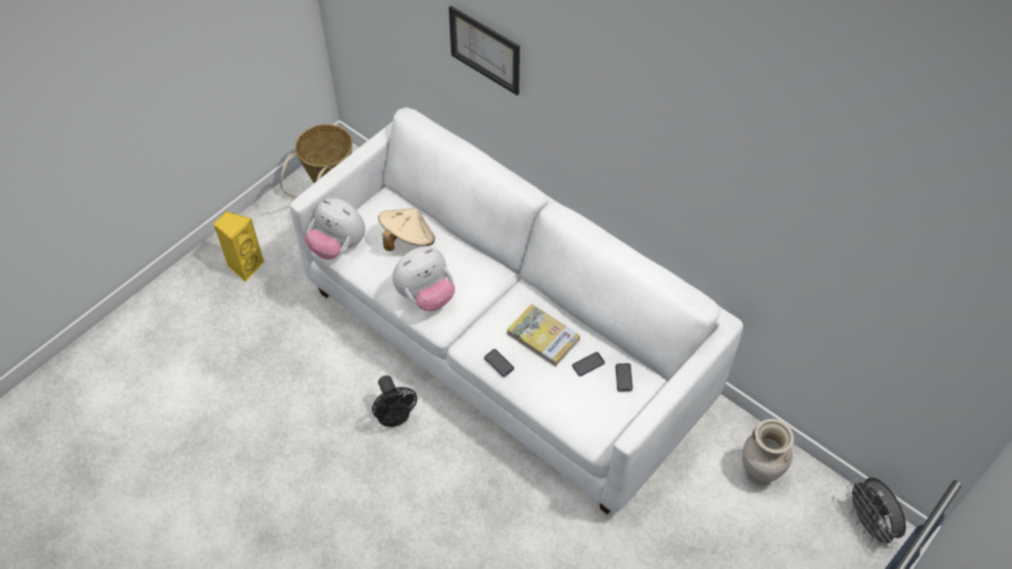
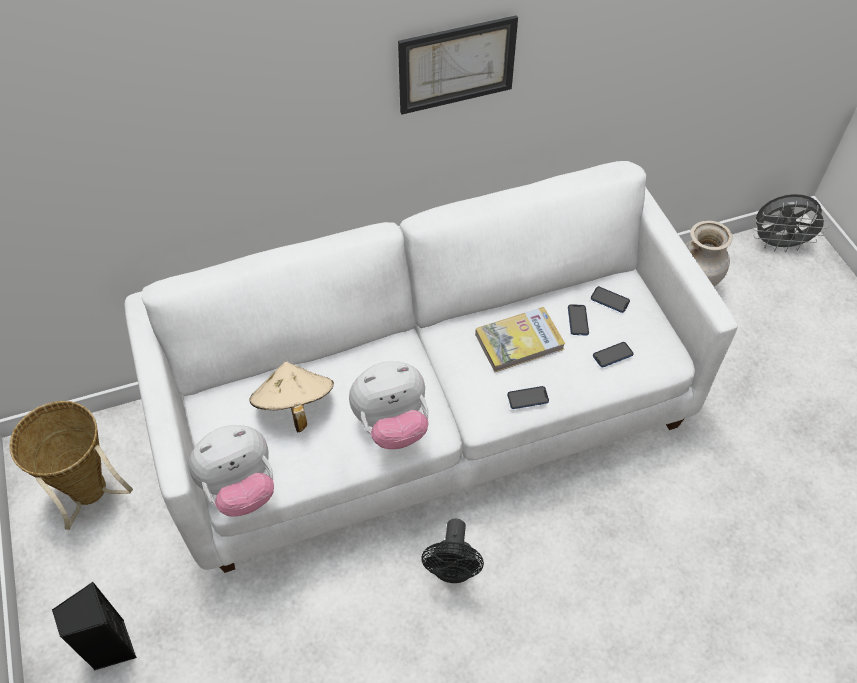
camera: 60 degrees left, 0 degrees up
(245, 266) = (110, 647): yellow speaker -> black speaker
(395, 417) = (453, 570): black fan -> black fan turned 90 degrees clockwise
(425, 296) = (392, 424): plush toy -> plush toy turned 75 degrees clockwise
(485, 50) = (220, 120): picture -> picture (456, 64)
(571, 399) = (612, 355): none -> phone

